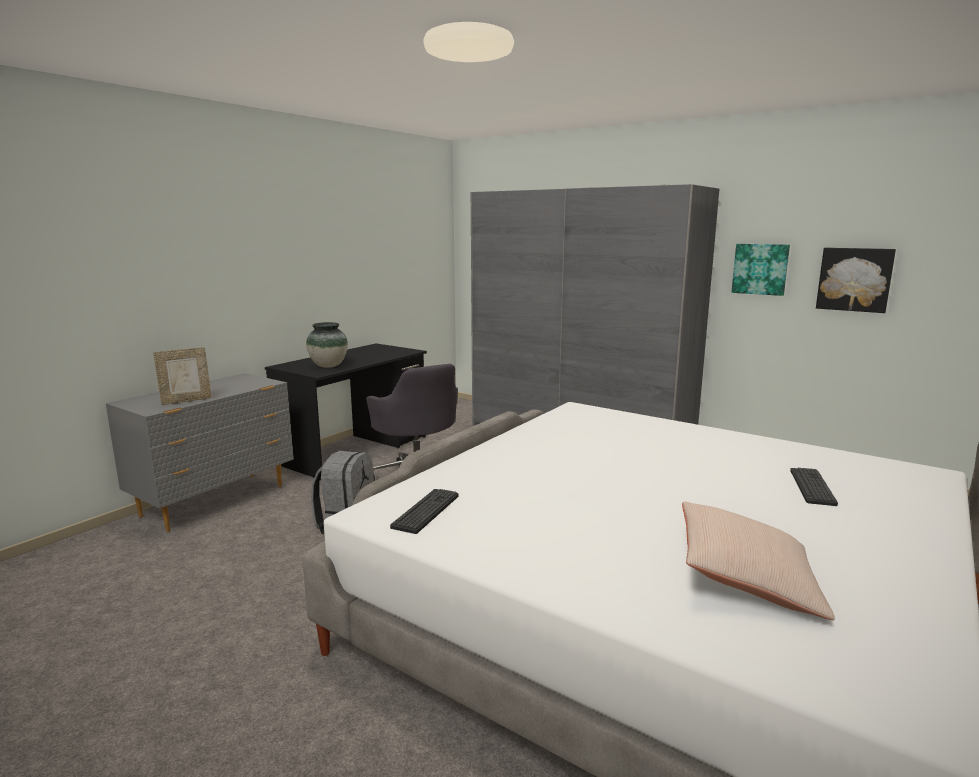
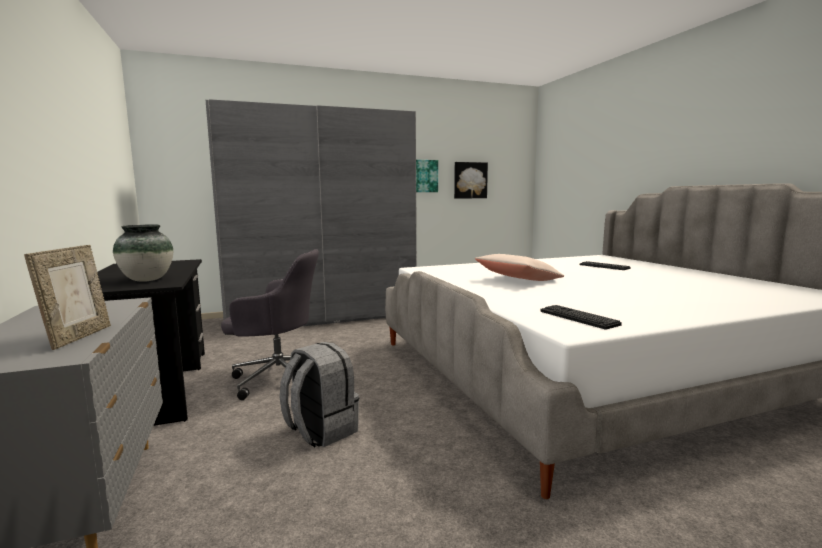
camera: 55 degrees left, 5 degrees down
(746, 578) = (711, 289): beige pillow -> beige pillow (518, 280)

